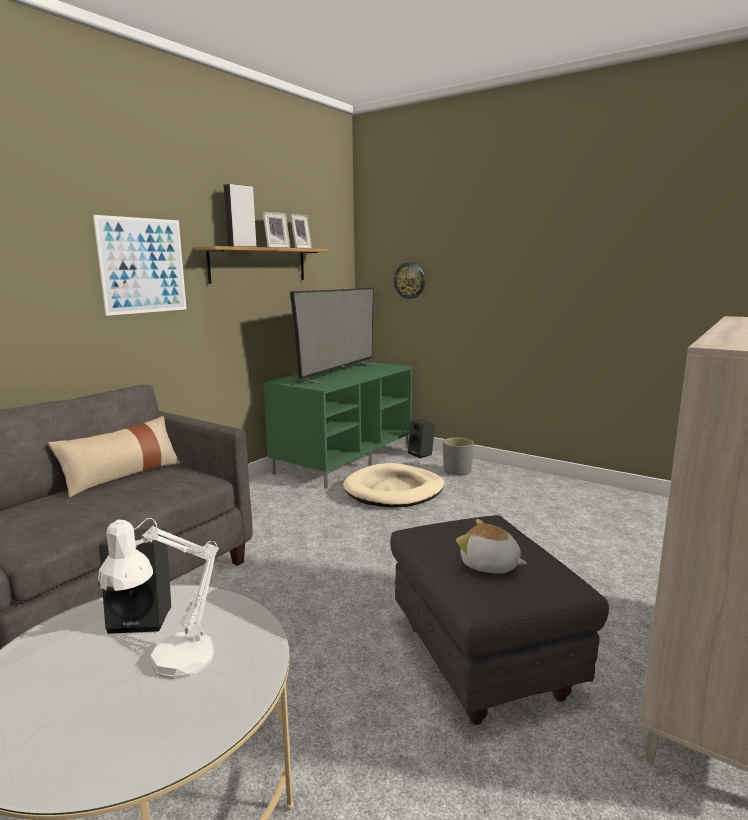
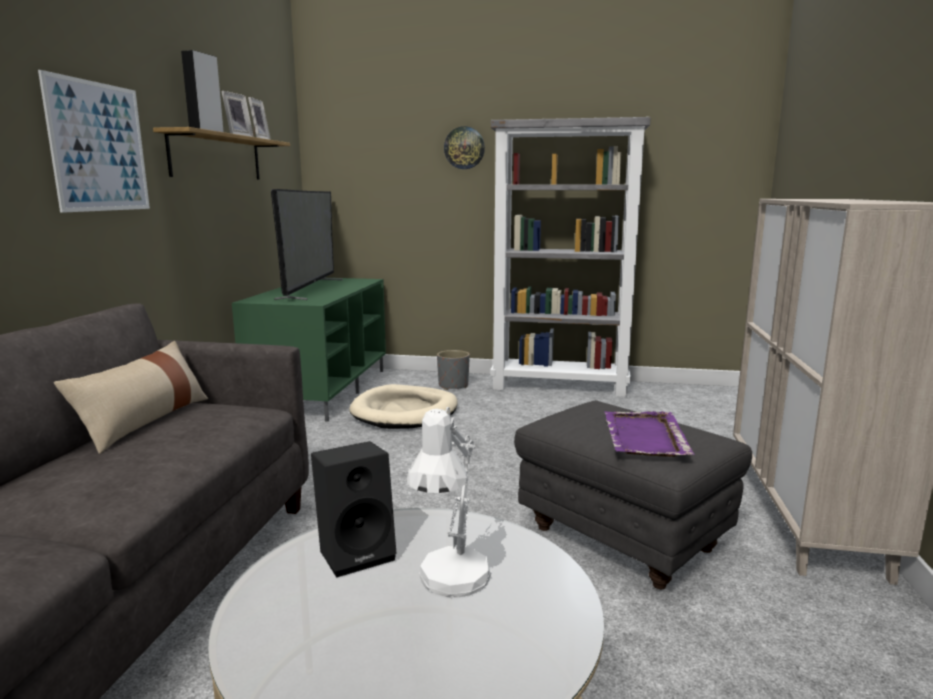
camera: 25 degrees left, 0 degrees up
(409, 280) = (374, 183): wall clock -> wall clock (464, 148)
(422, 454) = (402, 375): black speaker -> none
(490, 565) = (644, 437): plush toy -> purple tray
(561, 487) = (560, 386): none -> grey bookcase

